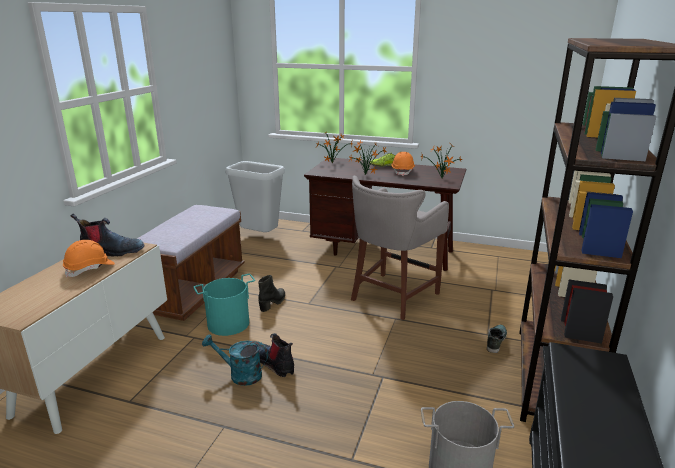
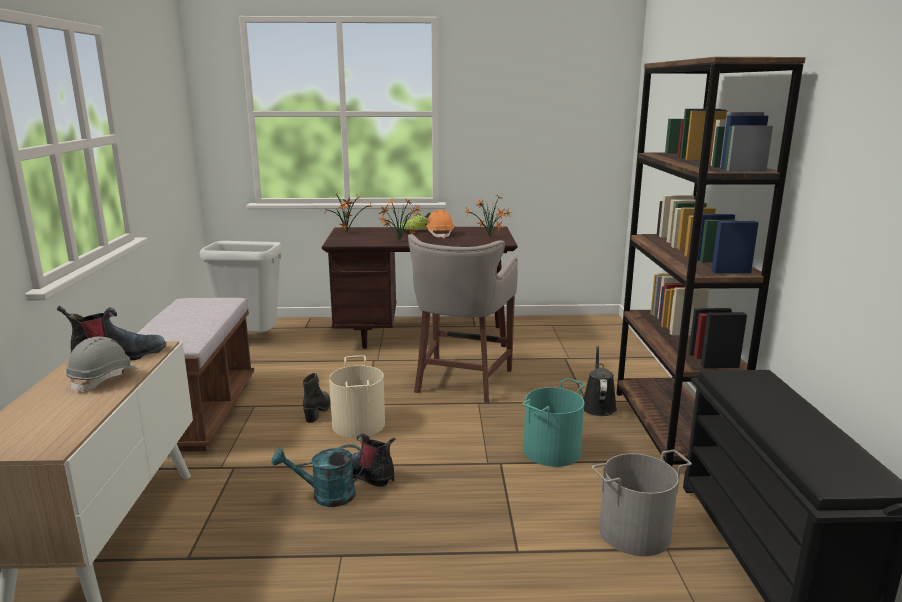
camera: 20 degrees left, 5 degrees down
(90, 269) = (104, 379): orange hard hat -> grey hard hat
(228, 324) = (273, 444): turquoise bucket -> turquoise bucket (552, 451)
(296, 319) = (359, 424): none -> beige bucket
(495, 340) = (597, 405): shoe -> black watering can

